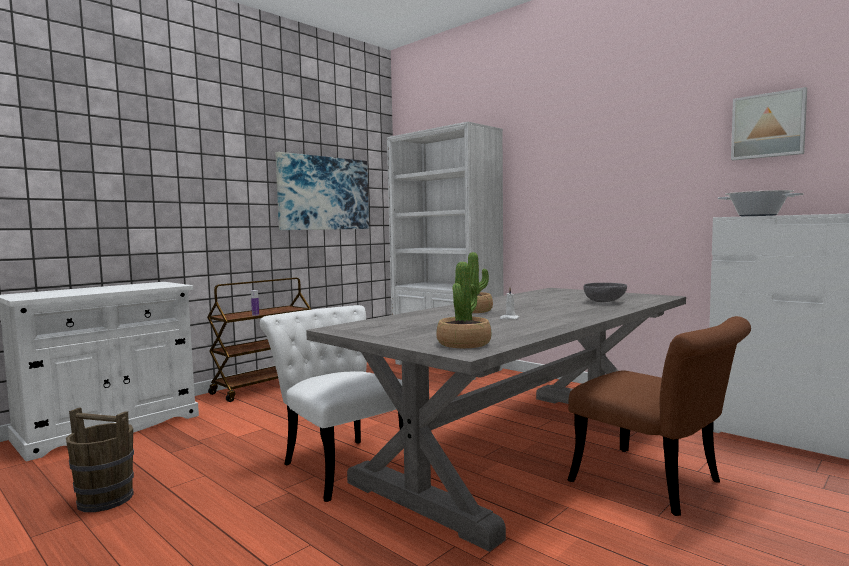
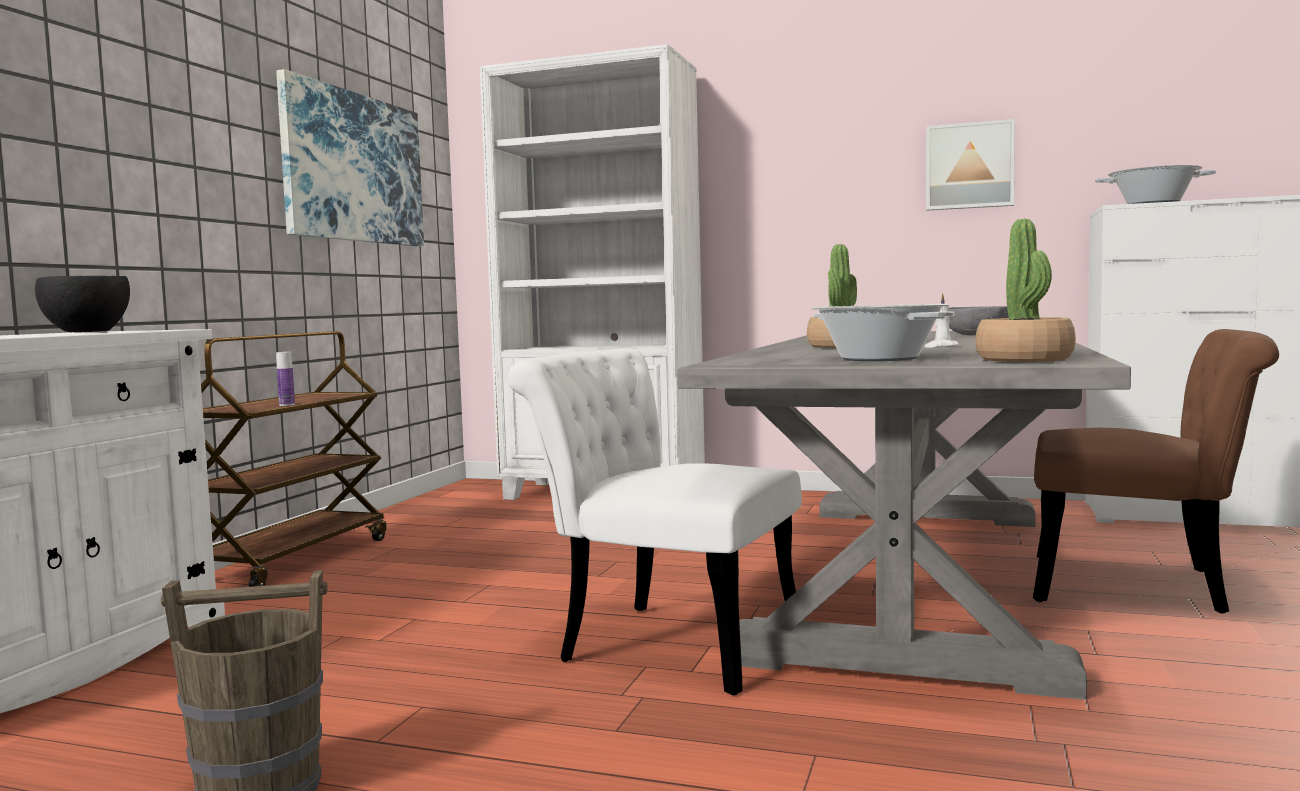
camera: 25 degrees left, 0 degrees up
(147, 285) = (86, 332): none -> black bowl
(413, 332) = (879, 359): none -> cooking pot
(768, 126) = (1133, 83): picture -> picture (969, 166)

